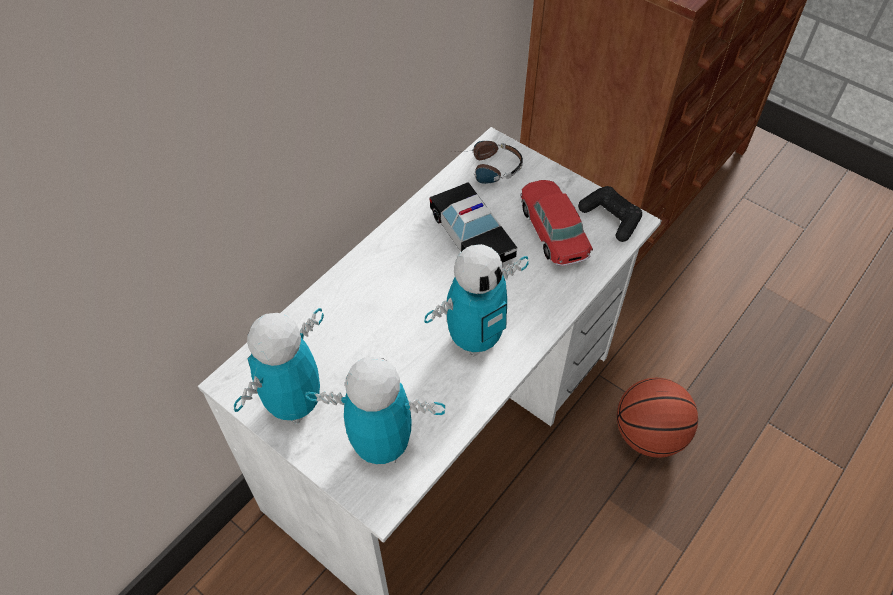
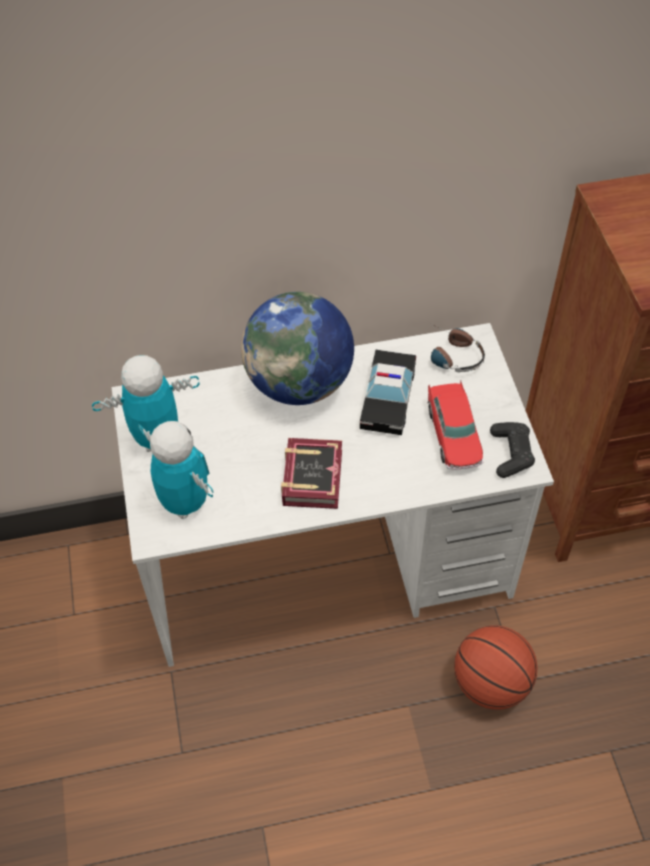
camera: 40 degrees right, 0 degrees up
(383, 269) = (299, 384): none -> globe
(475, 339) = (315, 475): toy robot -> book
(553, 231) = (453, 434): toy car -> toy car turned 150 degrees clockwise

